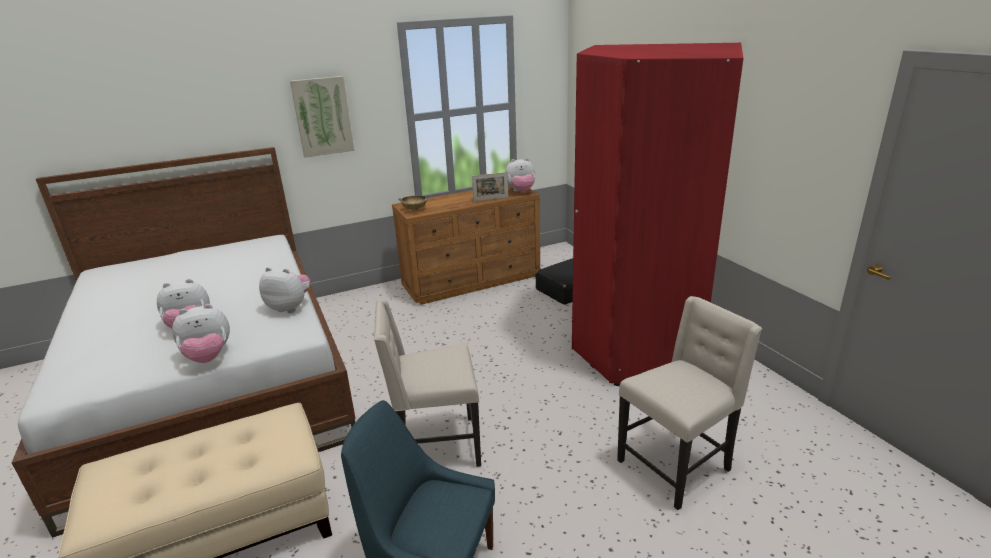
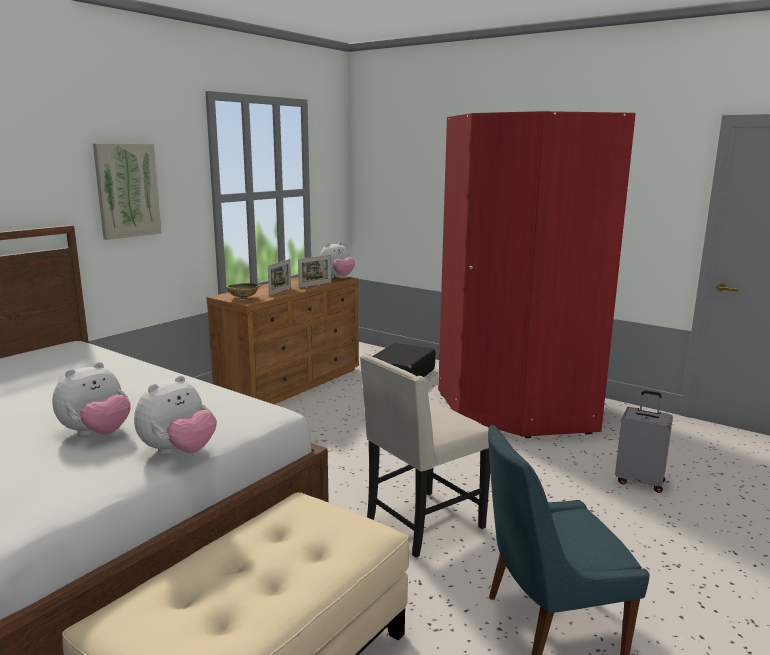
camera: 30 degrees left, 10 degrees down
(290, 307) = (213, 395): plush toy -> none
(452, 204) = (280, 291): none -> picture frame
(676, 466) = (640, 481): beige chair -> grey suitcase

